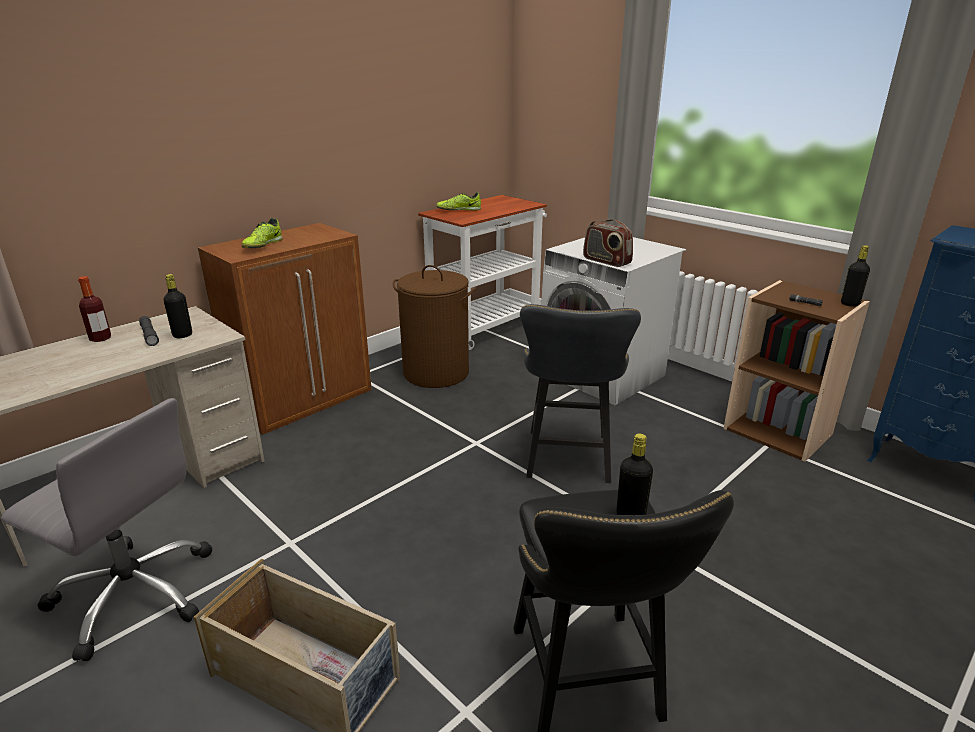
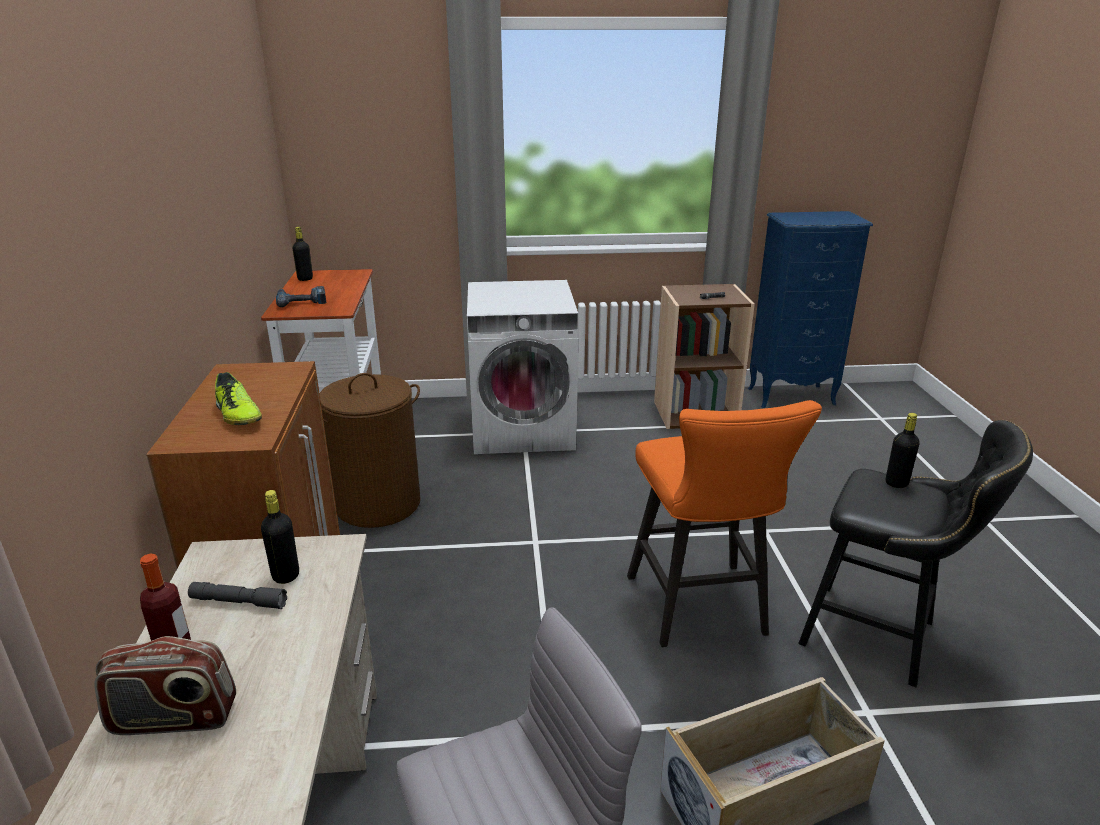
camera: 50 degrees left, 0 degrees up
(458, 210) = (301, 301): shoe -> power drill
(491, 553) = (700, 611): none -> orange stool
(568, 463) = (626, 513): grey stool -> none
(606, 261) = (542, 310): radio -> radio (174, 719)
(850, 304) = (732, 289): black bottle -> black bottle (305, 279)

